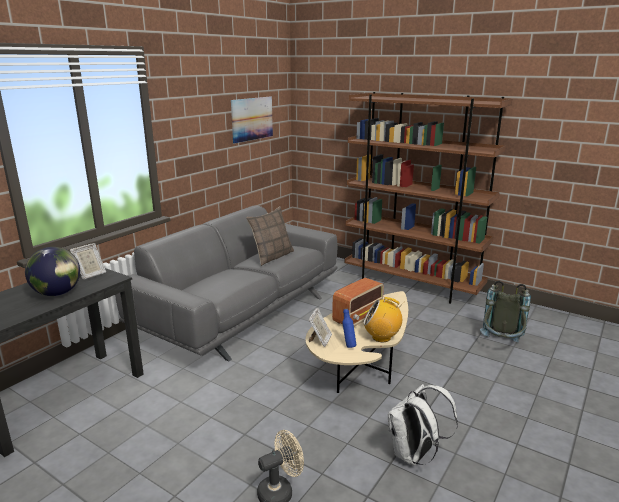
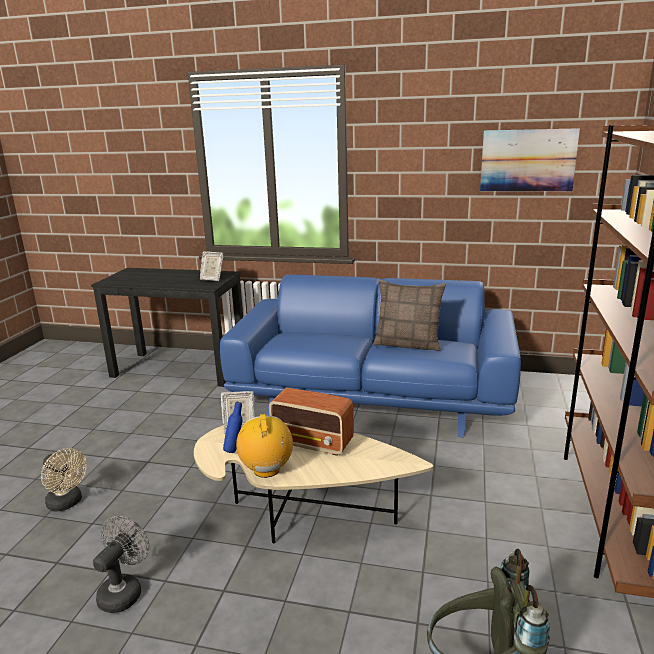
camera: 70 degrees right, 0 degrees up
(57, 293) = (171, 281): globe -> none
(242, 312) = (373, 396): grey sofa -> blue sofa
(414, 455) = (124, 591): white backpack -> grey fan

